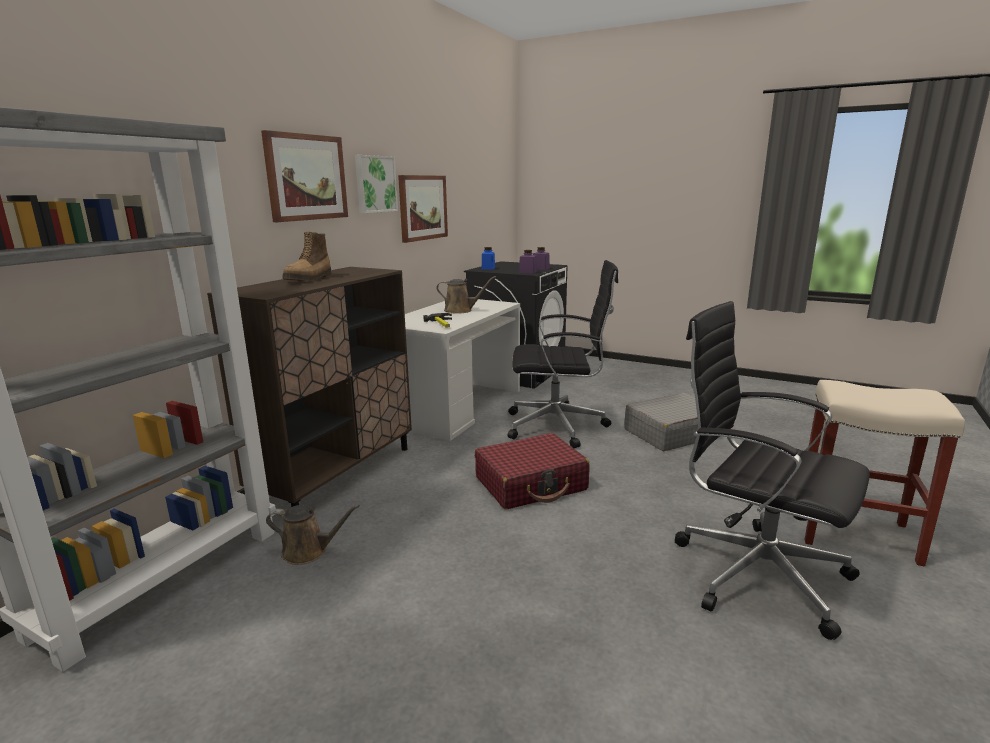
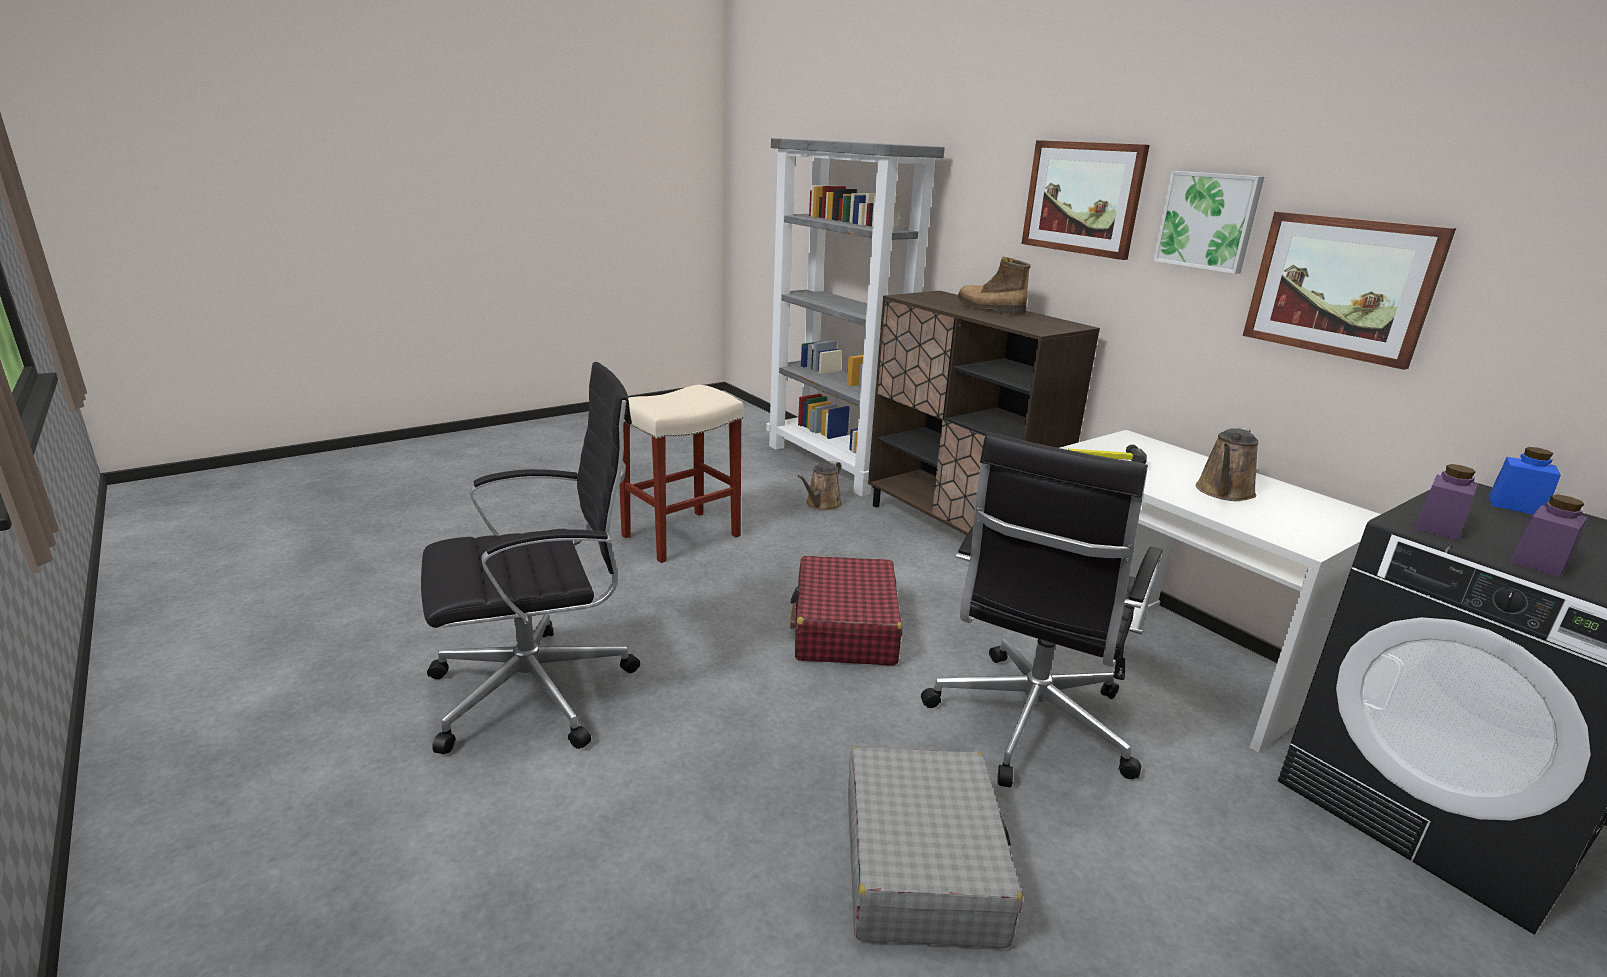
camera: 115 degrees right, 5 degrees up
(857, 533) = (461, 838): beige stool -> beige stool (680, 537)

